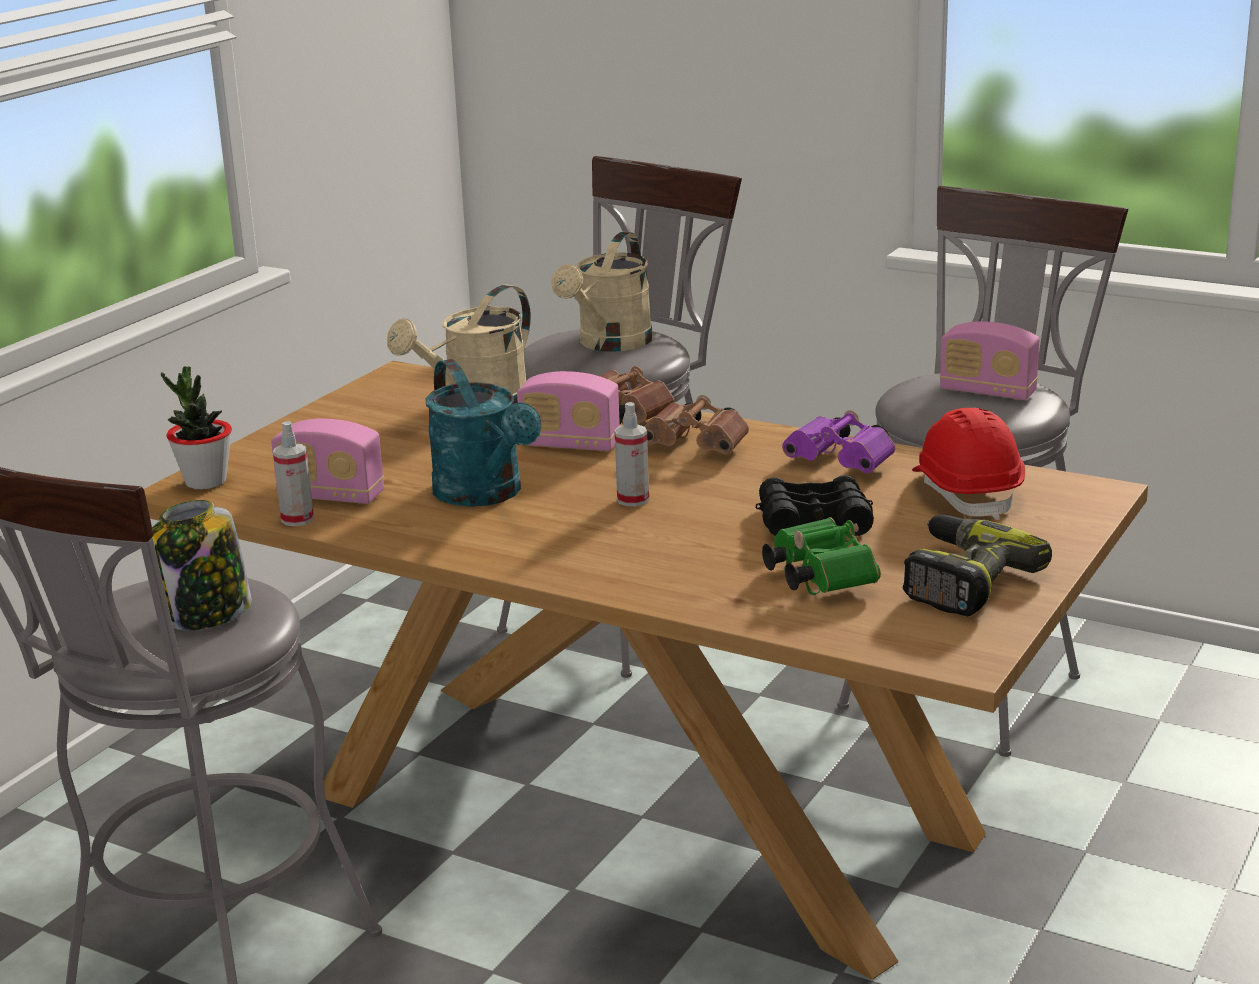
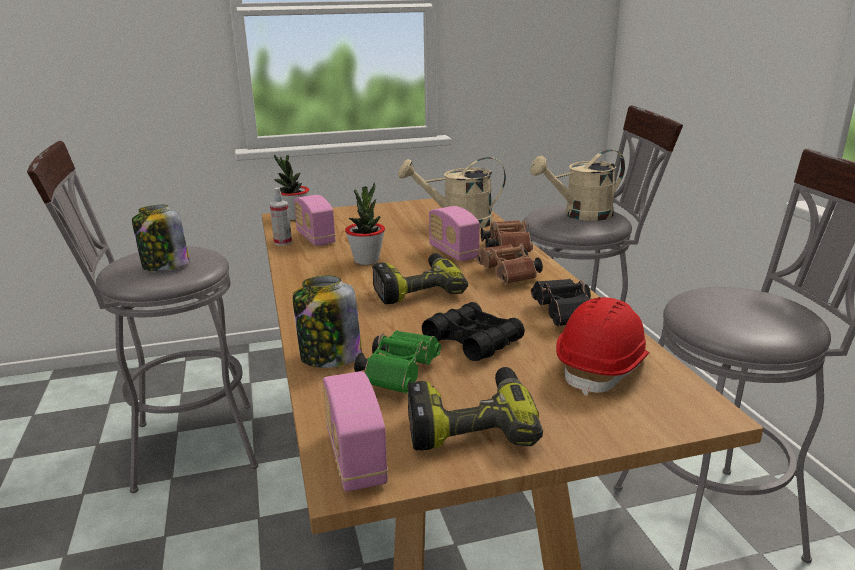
camera: 45 degrees right, 0 degrees up
(485, 494) = (366, 260): turquoise watering can -> potted plant
(633, 500) = (417, 289): spray bottle -> power drill
(716, 597) = (329, 357): none -> jar
(844, 463) = (566, 316): purple binoculars -> black binoculars
(987, 392) = (758, 311): radio -> radio (355, 458)

